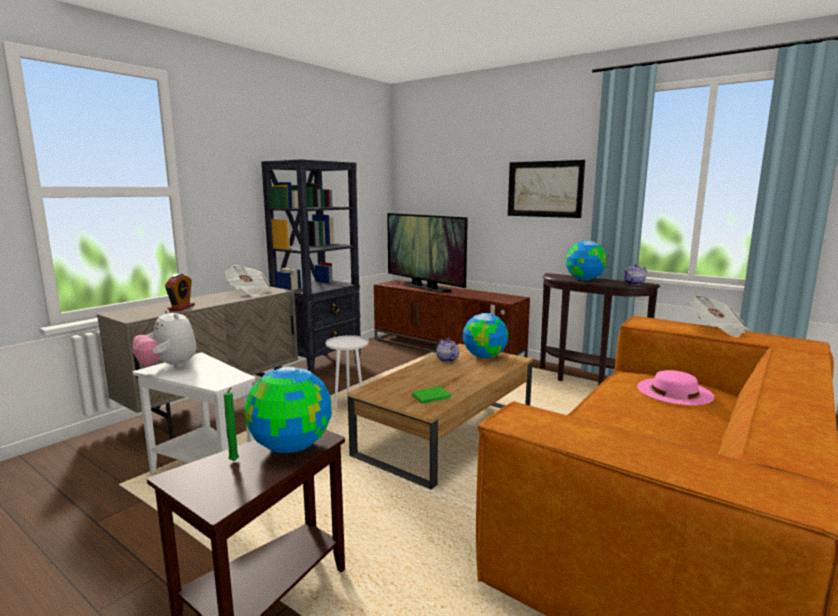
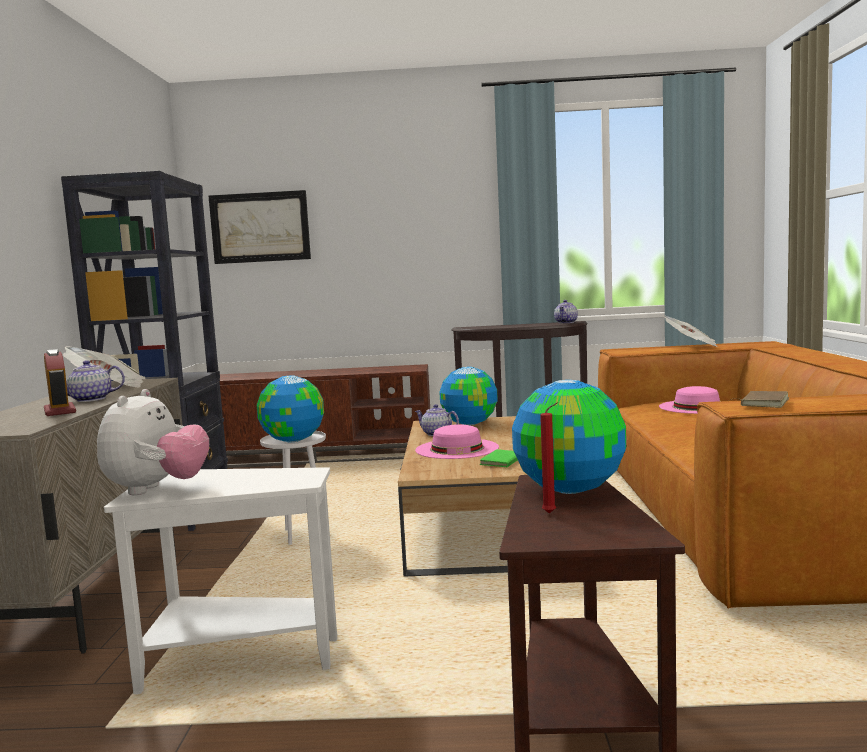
camera: 35 degrees left, 5 degrees down
(168, 367) = (157, 489): plush toy -> plush toy turned 90 degrees counterclockwise
(214, 301) = (90, 399): none -> teapot
(234, 461) = (551, 513): green candle -> red candle
(425, 287) = (276, 374): television -> none
(430, 376) = (457, 448): none -> pink hat
(545, 189) = (431, 225): picture -> picture (260, 227)
(545, 420) = (762, 402): none -> brown book
(584, 279) = (511, 326): globe -> globe (292, 440)

